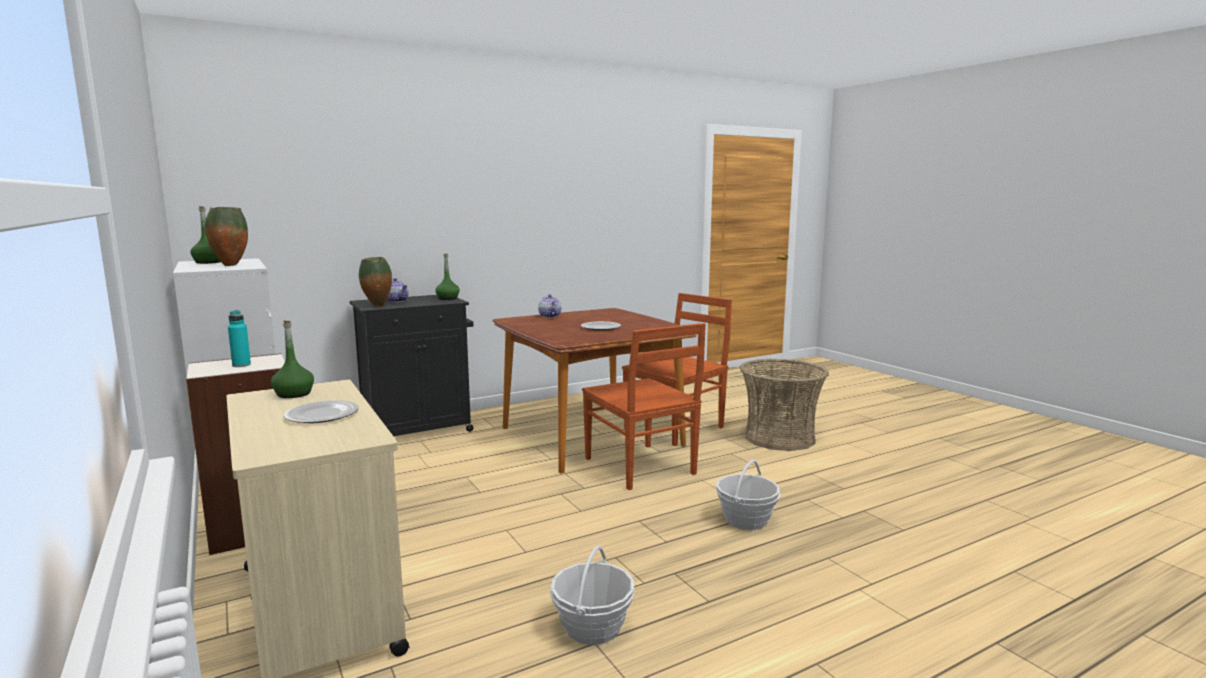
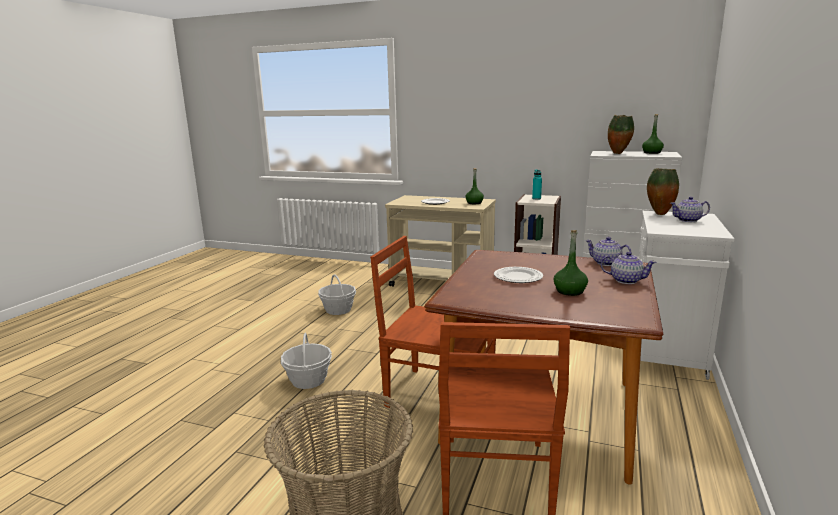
camera: 140 degrees right, 5 degrees up
(419, 430) = (666, 353): black cabinet -> white cabinet
(447, 298) = (683, 231): green bottle -> green bottle (569, 291)
(518, 322) = (606, 263): none -> teapot

